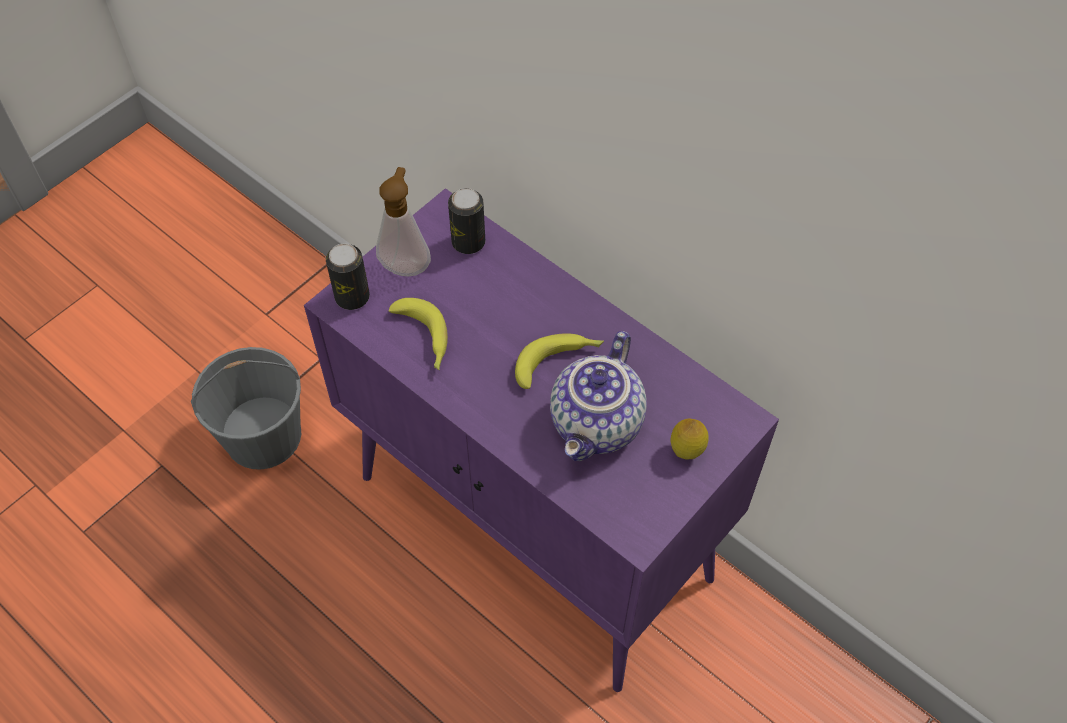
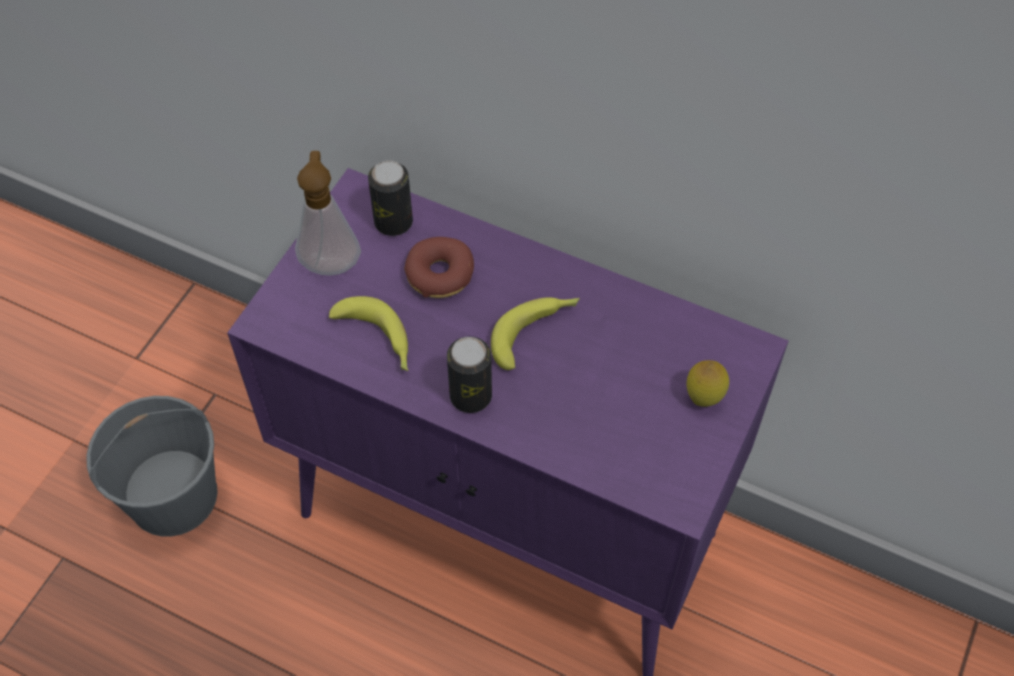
camera: 15 degrees left, 0 degrees up
(352, 297) = (281, 311): can -> can (470, 396)
(493, 295) = (440, 275): none -> donut
(598, 425) = (600, 391): teapot -> none

